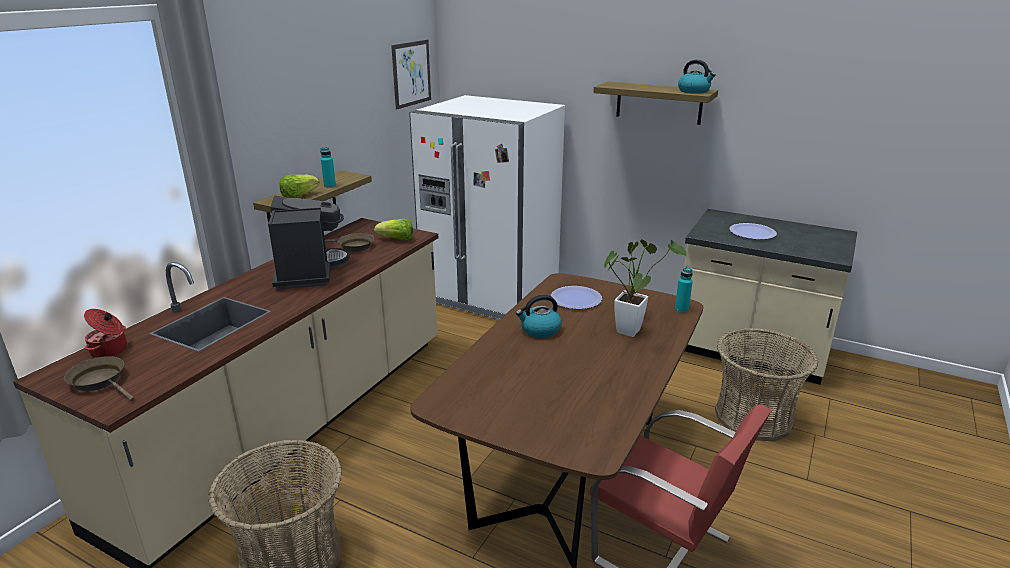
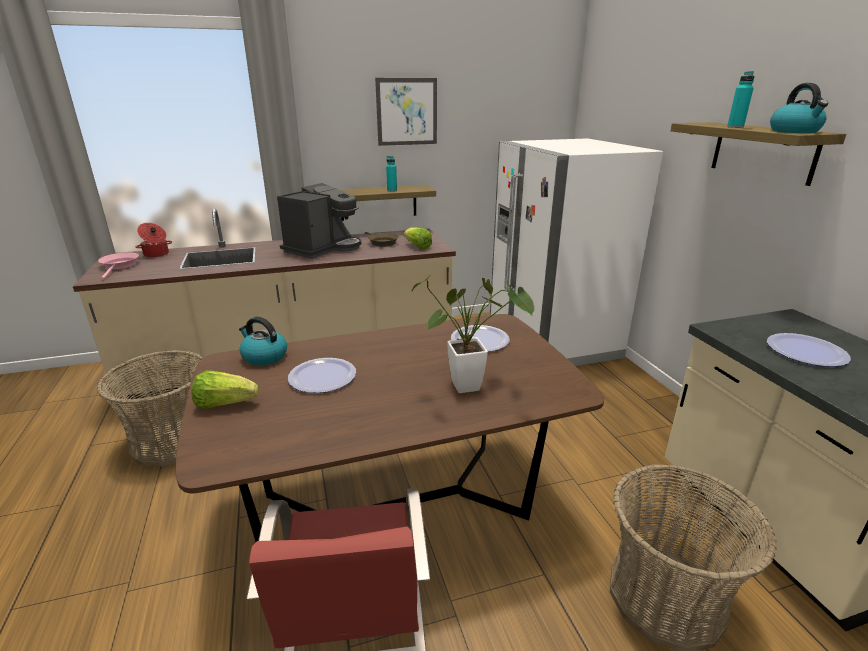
camera: 45 degrees right, 0 degrees up
(101, 381) = (120, 266): brown frying pan -> pink frying pan
(299, 196) = (358, 192): lettuce -> lettuce (225, 403)
(411, 73) = (534, 111): picture -> picture (407, 112)
(536, 372) = (322, 377): none -> plate
(540, 330) = (396, 349): kettle -> kettle (264, 356)
(681, 309) = (566, 395): turquoise bottle -> turquoise bottle (735, 127)

